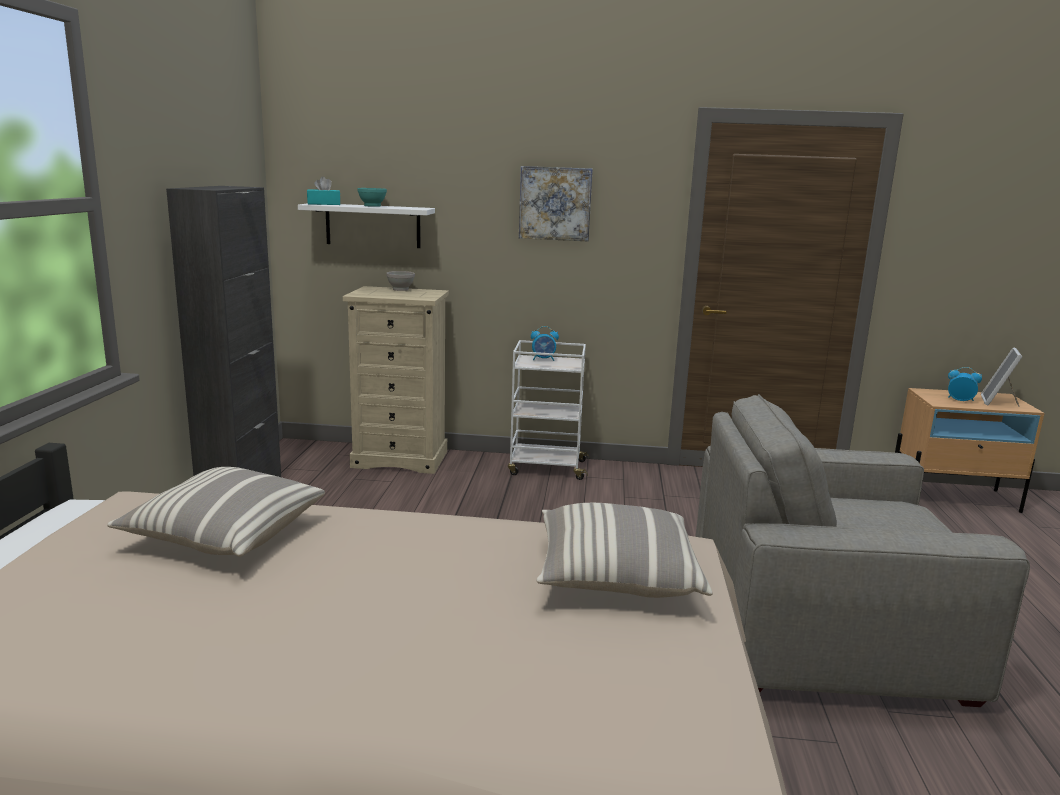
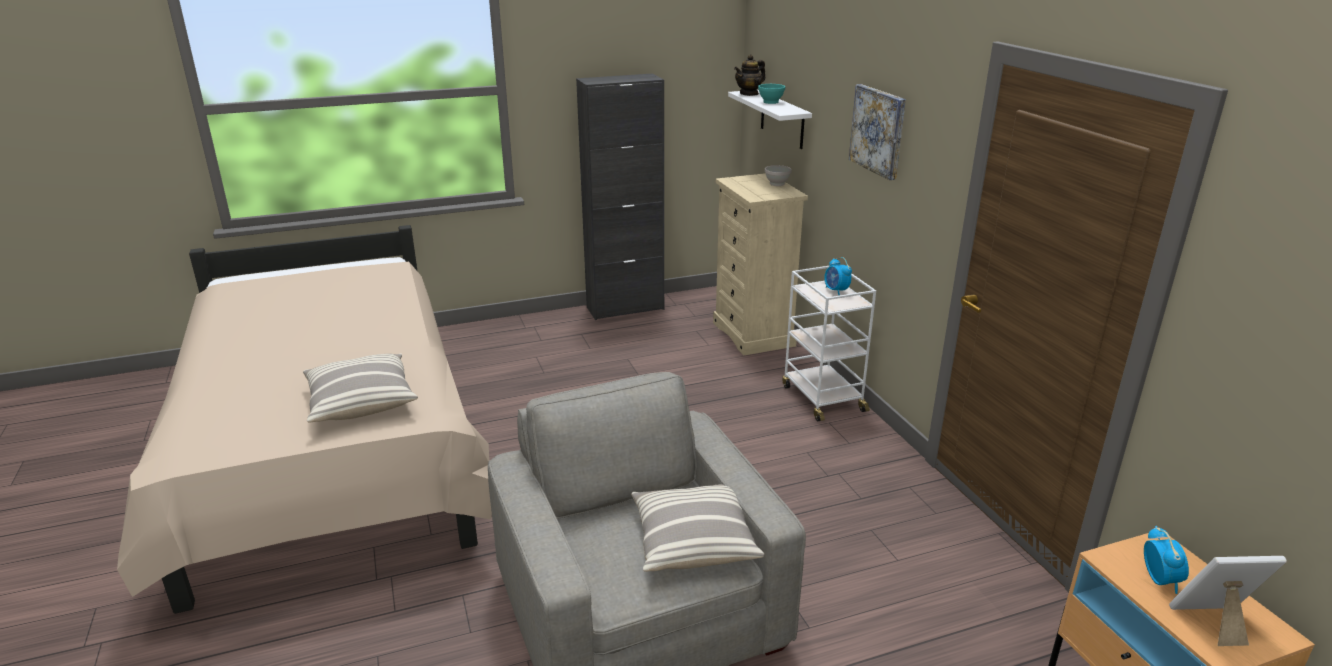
camera: 65 degrees right, 10 degrees up
(224, 535) = (361, 297): pillow -> pillow (693, 541)
(324, 204) = (749, 93): turquoise tissue box -> teapot

